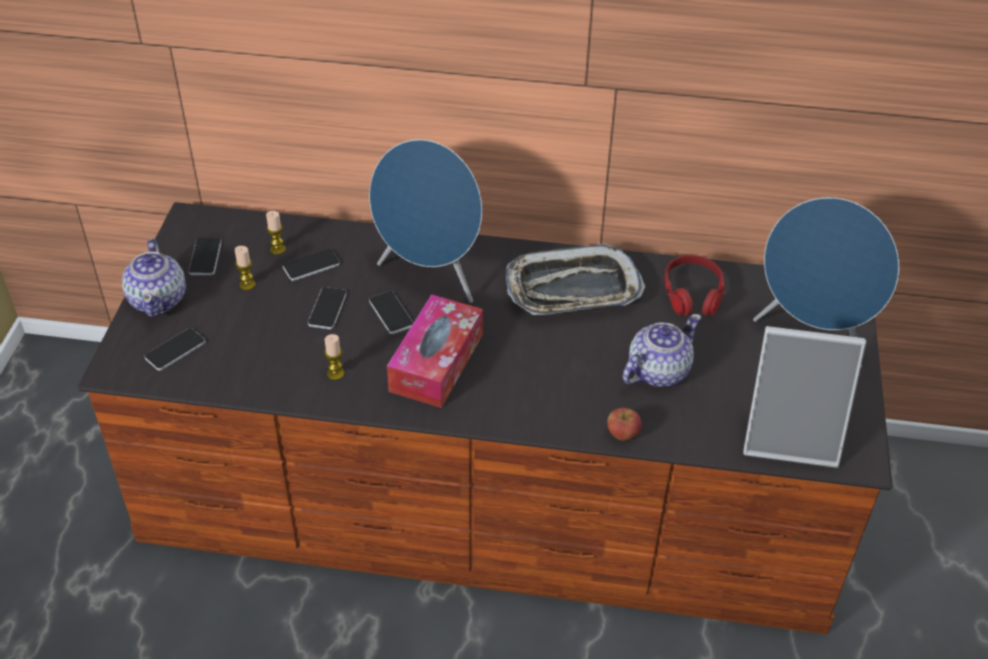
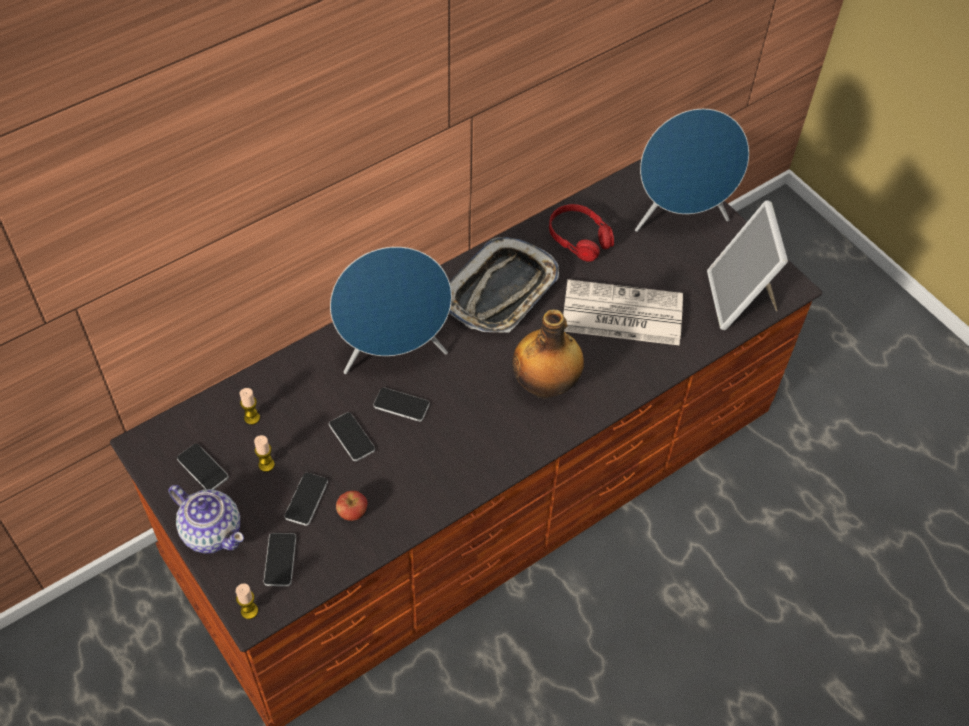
camera: 45 degrees left, 10 degrees up
(311, 265) = (295, 411): phone -> phone (306, 499)
(335, 373) = (420, 482): candle -> candle (249, 611)
(436, 362) = (477, 418): tissue box -> none
(523, 378) = (546, 385): none -> bottle
(622, 434) = (649, 376): apple -> apple (352, 512)
(657, 371) = (620, 314): teapot -> newspaper
(791, 436) = (740, 300): picture frame -> picture frame turned 120 degrees clockwise

